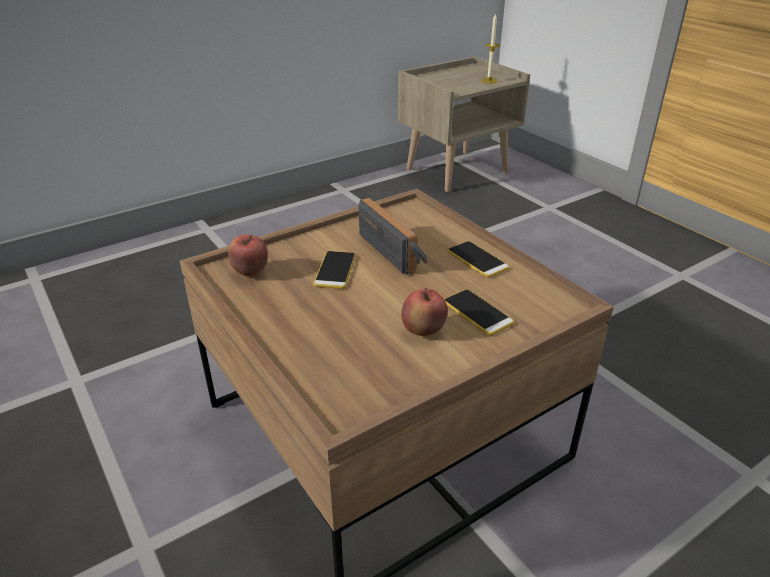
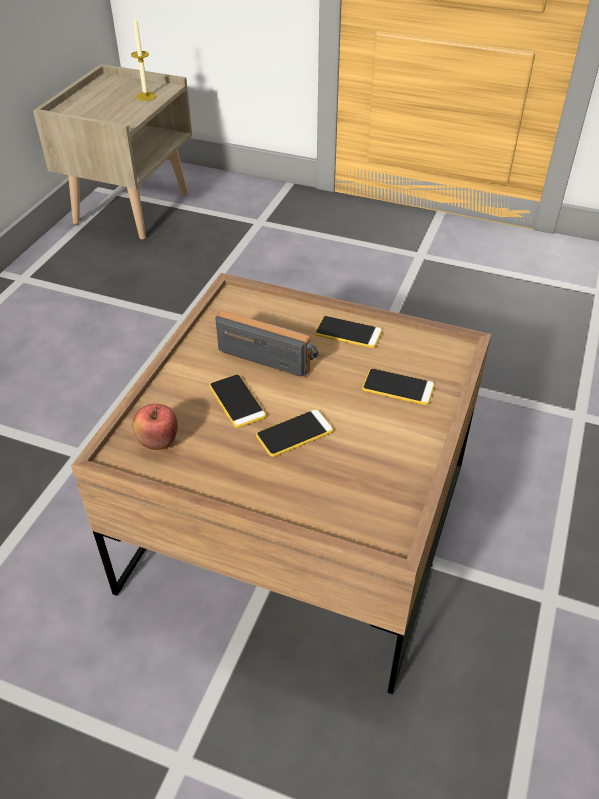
camera: 35 degrees left, 10 degrees up
(353, 308) = (294, 433): none -> phone
(423, 331) = (374, 427): apple -> none

